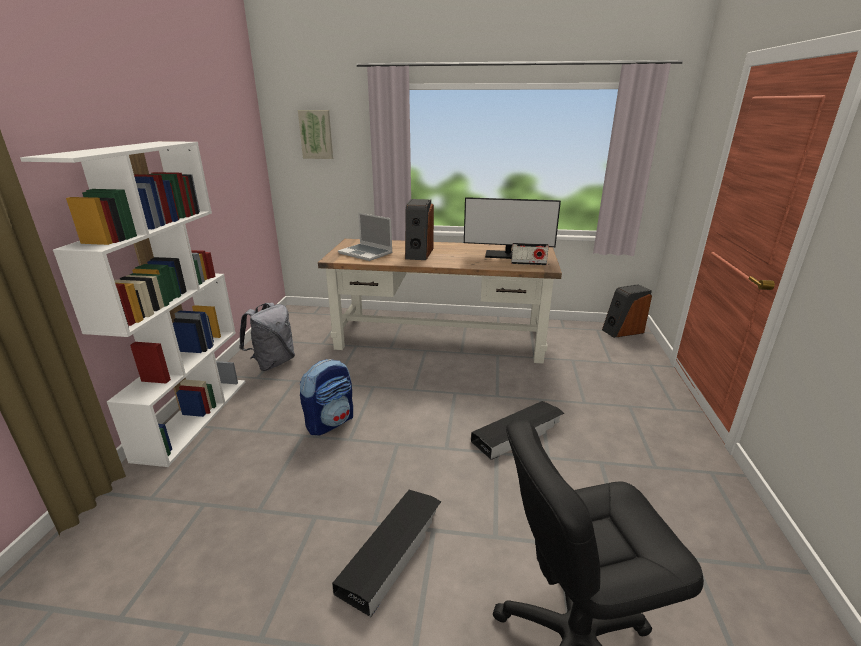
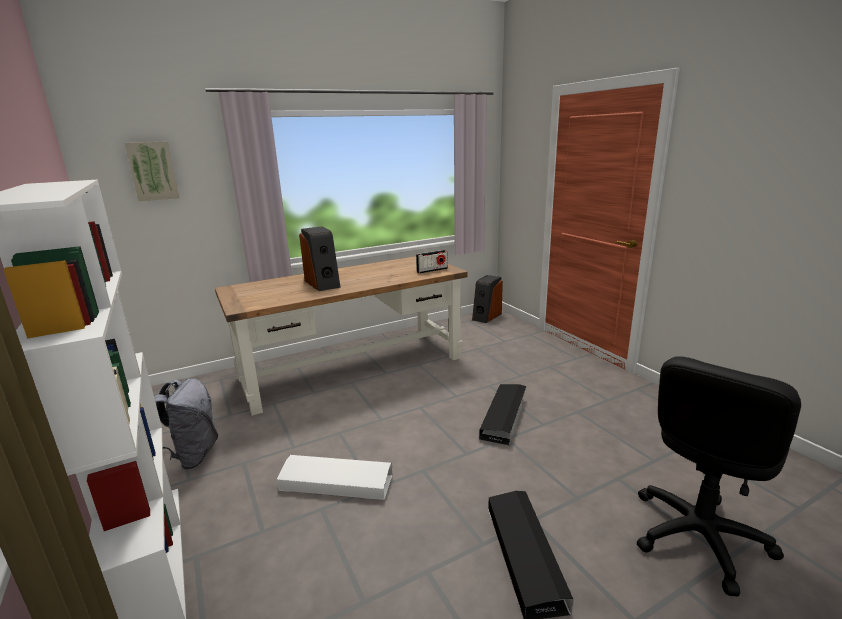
camera: 35 degrees left, 5 degrees down
(330, 422) = (336, 483): backpack -> white storage box
(366, 253) = (268, 295): laptop -> none
(508, 255) = (405, 268): monitor -> none

